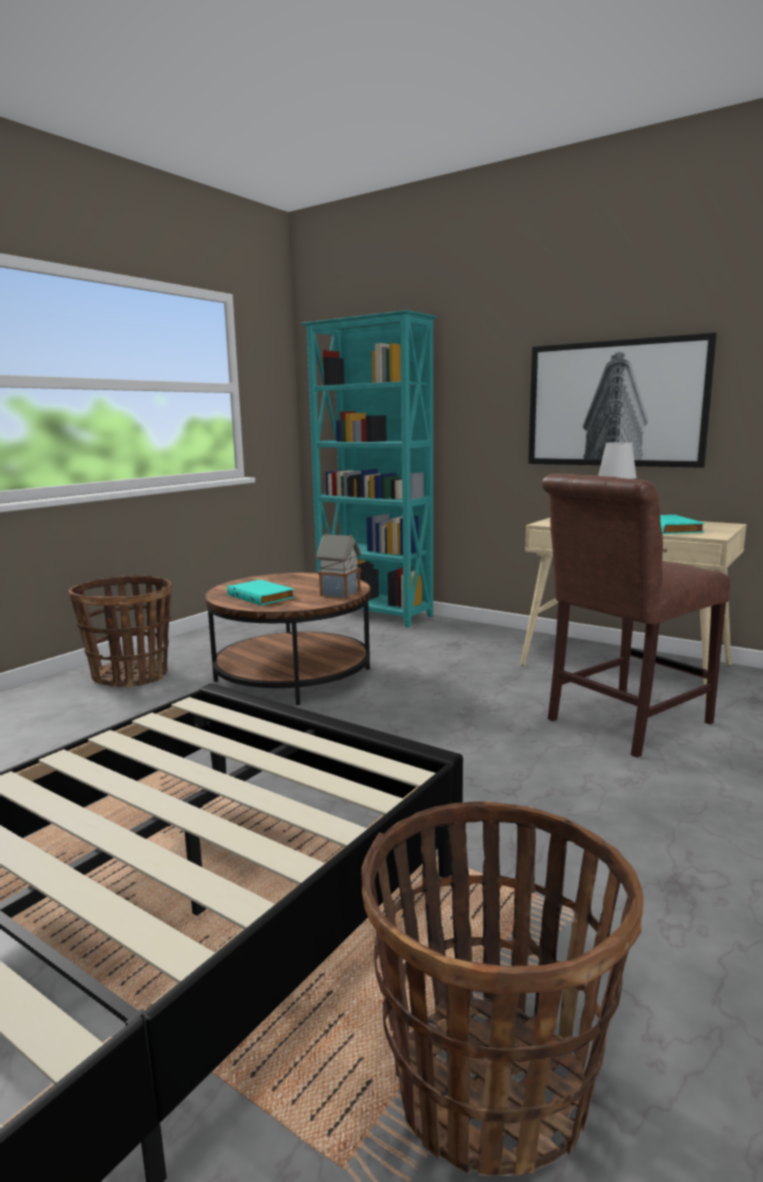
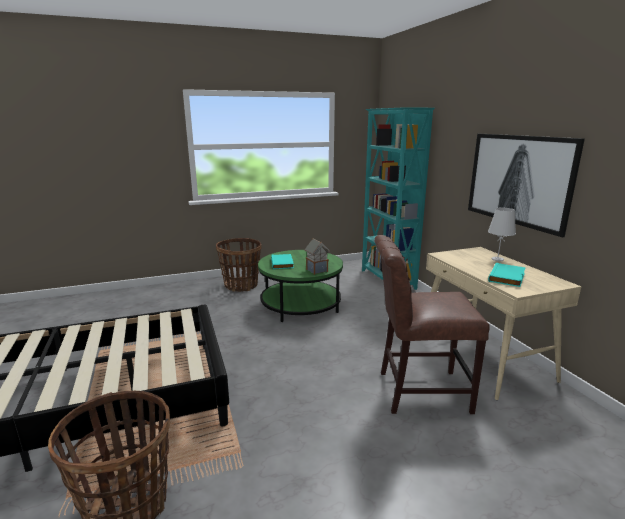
camera: 35 degrees right, 5 degrees up
(293, 675) = (300, 305): brown coffee table -> green coffee table

